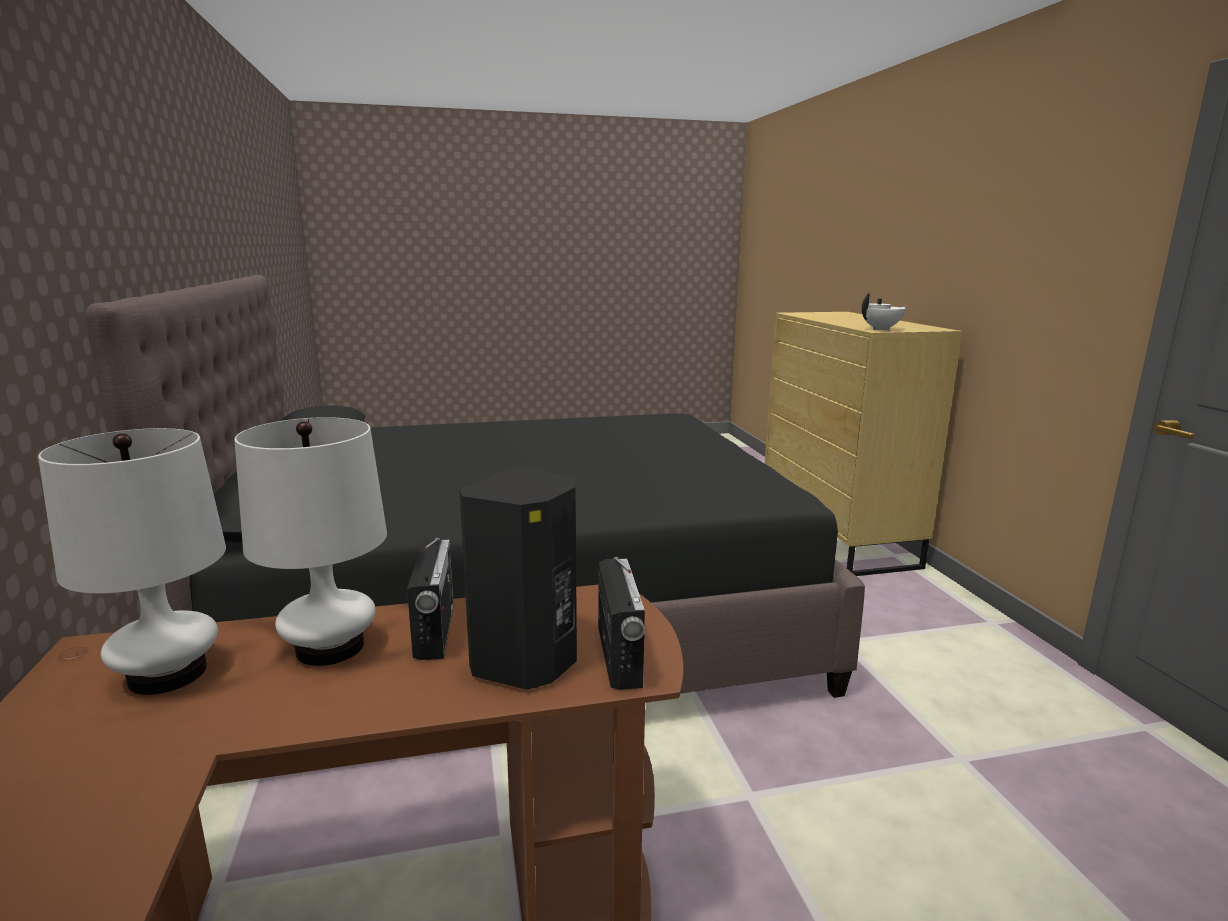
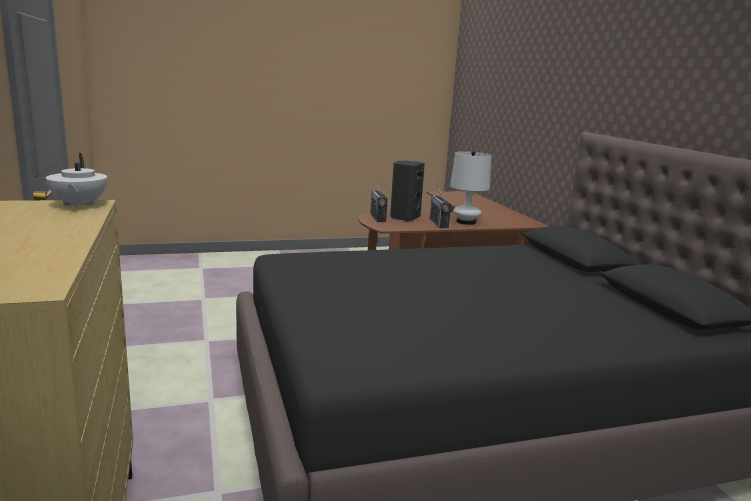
camera: 175 degrees right, 0 degrees up
(168, 674) = (501, 220): white table lamp -> none
(881, 329) = (78, 205): white teapot -> white teapot turned 75 degrees counterclockwise

